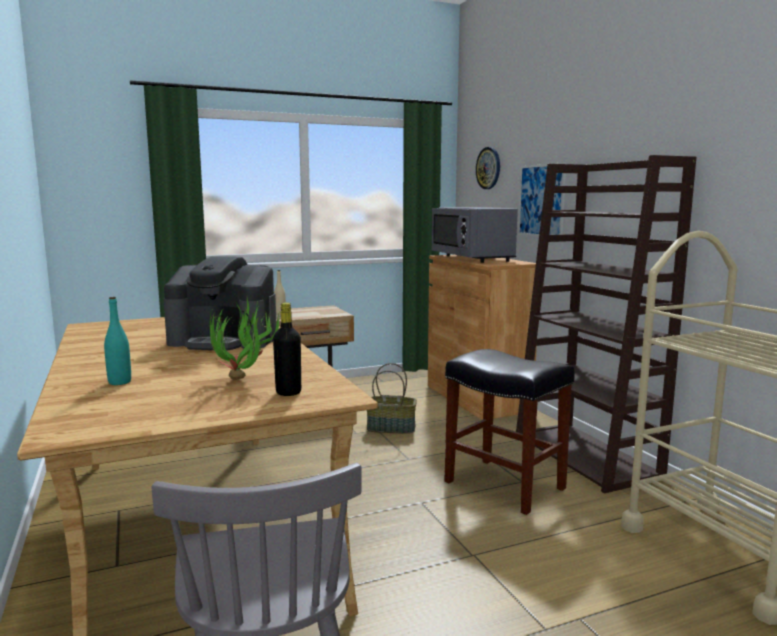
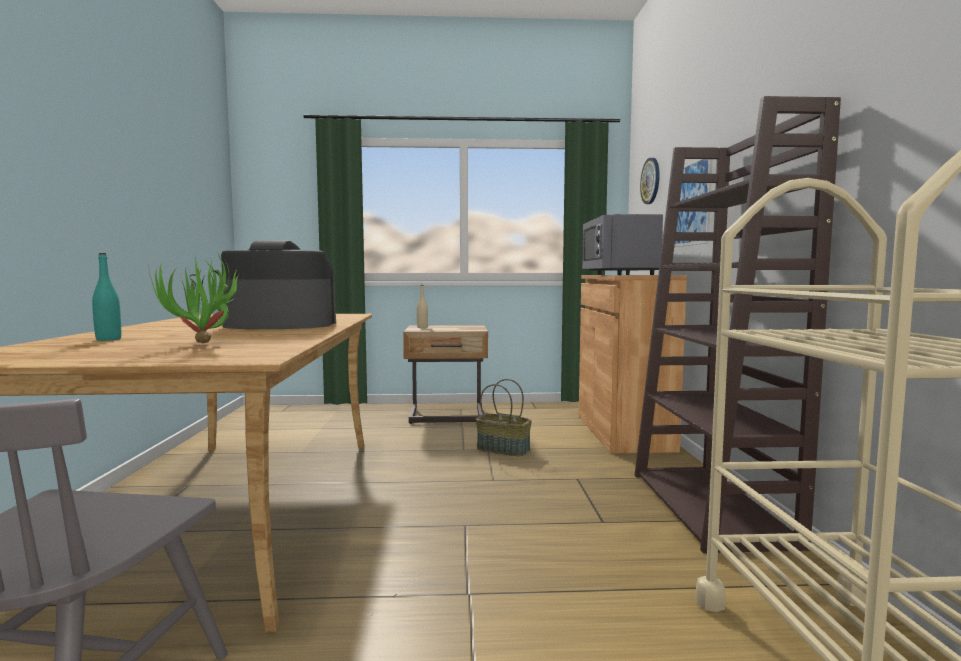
camera: 20 degrees right, 5 degrees down
(224, 340) = (280, 325): coffee machine -> coffee machine turned 150 degrees clockwise
(288, 392) = (216, 352): black bottle -> none
(506, 485) = (579, 523): black stool -> none

